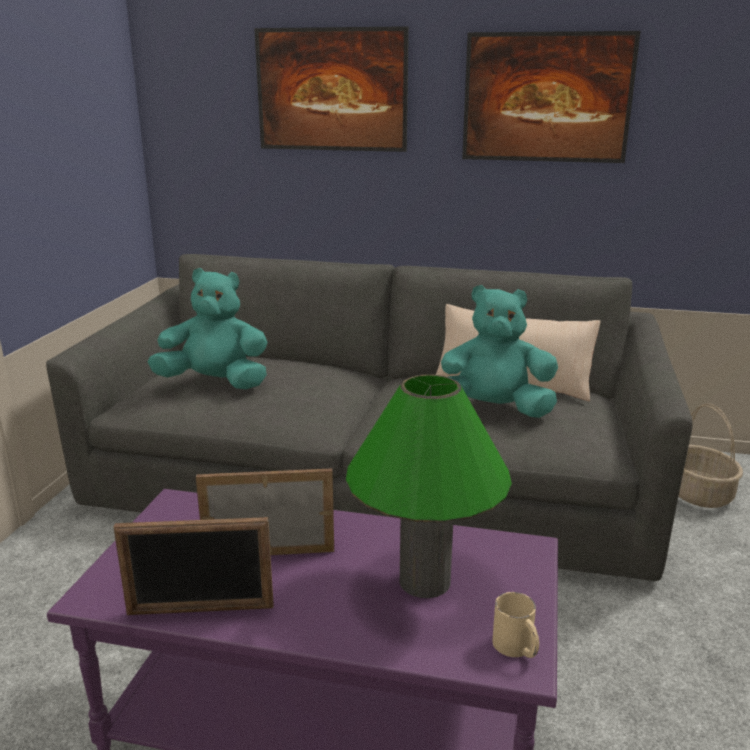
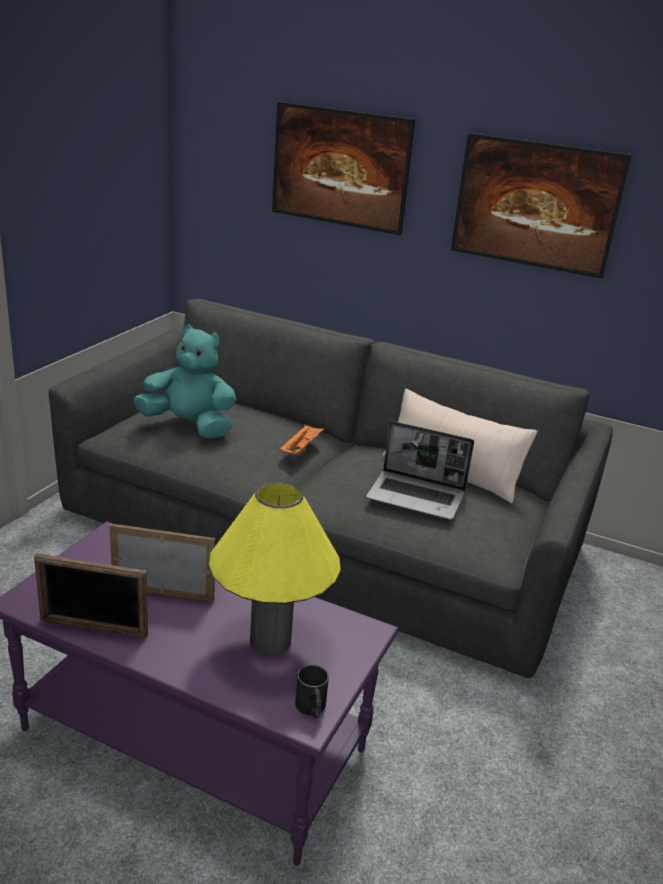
camera: 10 degrees right, 5 degrees up
(344, 387) = (301, 449): none -> orange tray
(424, 581) = (270, 641): green table lamp -> yellow table lamp
(493, 410) = (417, 497): turquoise plush toy -> laptop
(517, 648) = (312, 708): beige mug -> black mug
(699, 494) = (618, 606): basket -> none

